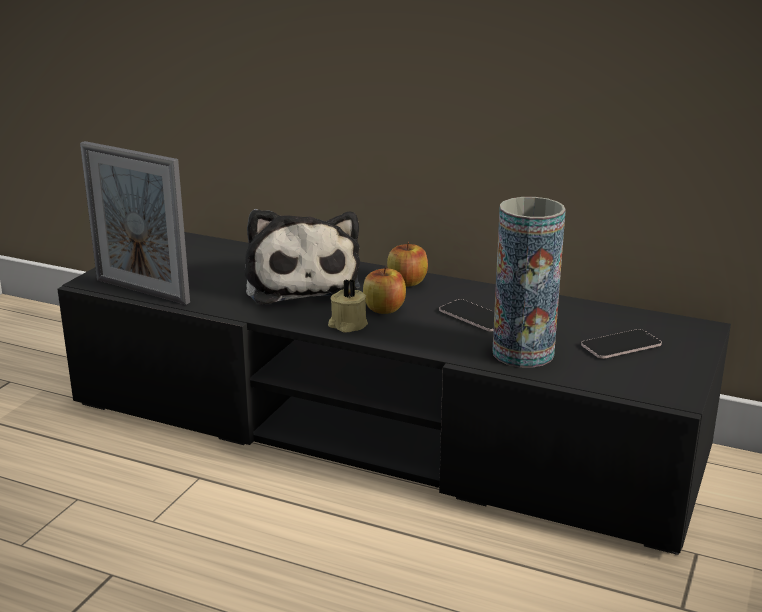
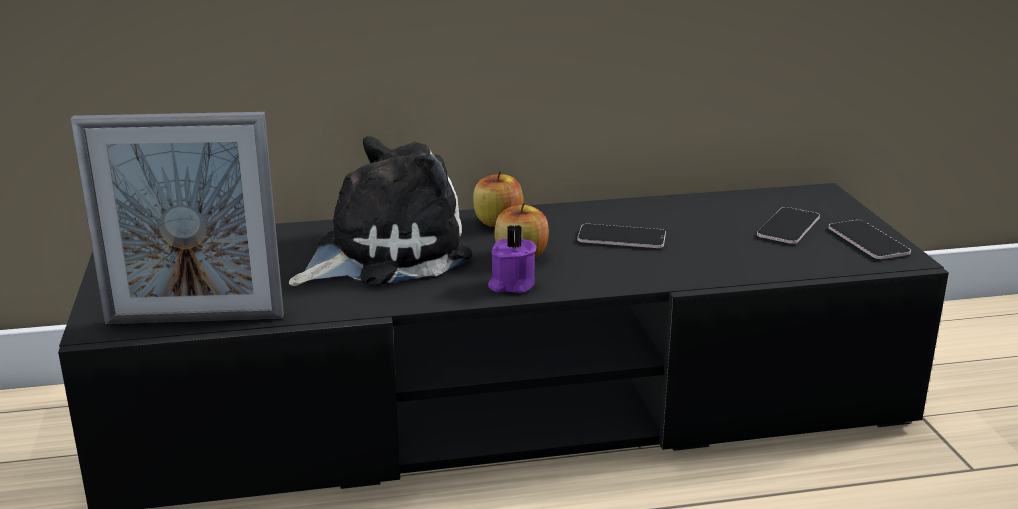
camera: 35 degrees left, 0 degrees up
(300, 283) = (383, 254): plush toy -> plush toy turned 75 degrees counterclockwise
(347, 325) = (511, 284): beige candle -> purple candle
(523, 353) = (722, 259): vase -> none
(670, 375) = (868, 241): none -> phone

